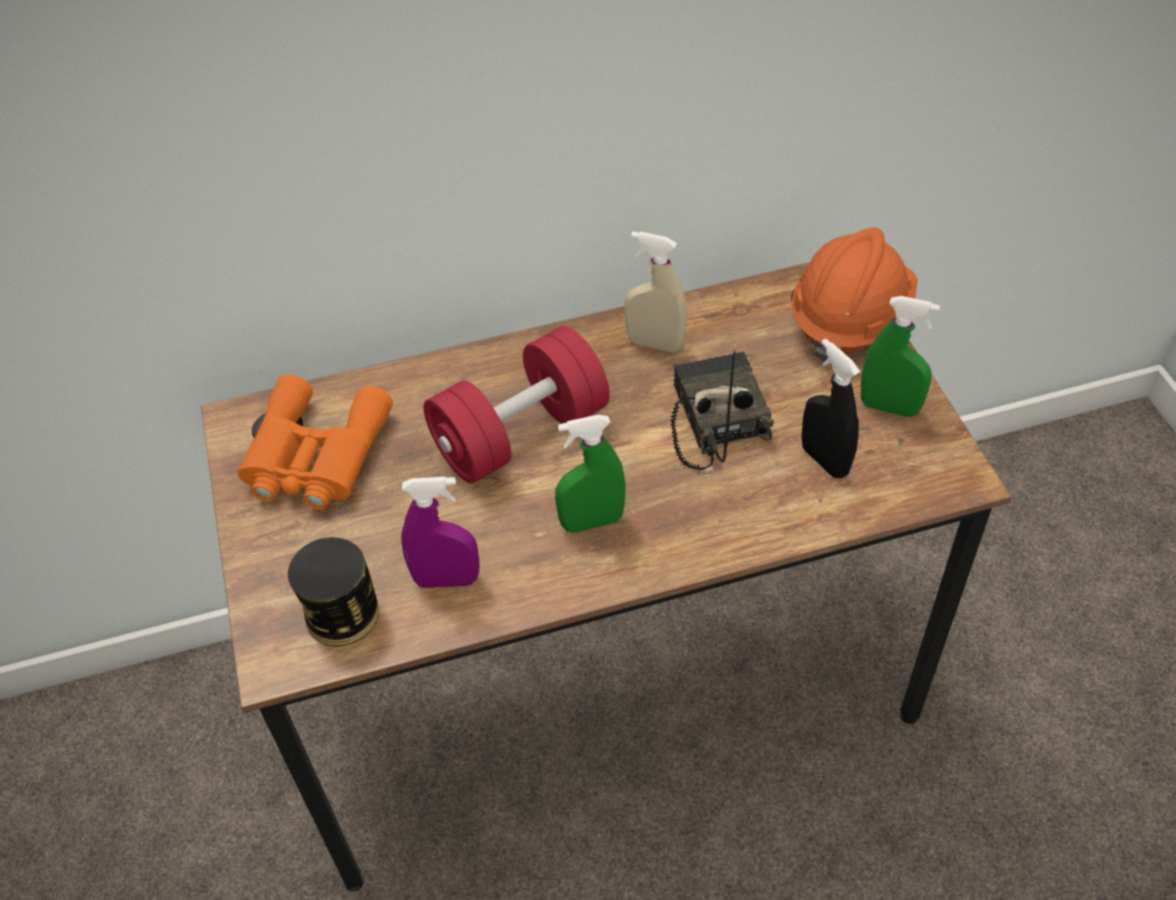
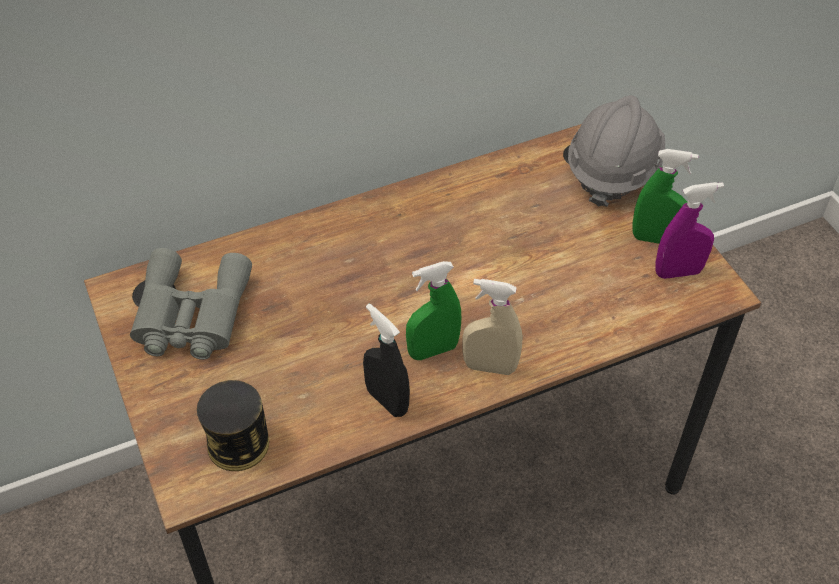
camera: 10 degrees left, 0 degrees up
(314, 456) = (190, 315): orange binoculars -> grey binoculars
(447, 580) = (321, 408): purple spray bottle -> purple spray bottle (678, 272)
(520, 433) = (362, 283): red dumbbell -> none
(655, 344) = (460, 201): beige spray bottle -> beige spray bottle (490, 367)
(714, 419) = (518, 258): radio -> none
(824, 460) = (611, 285): black spray bottle -> black spray bottle (387, 401)
(849, 319) = (613, 170): orange hard hat -> grey hard hat

